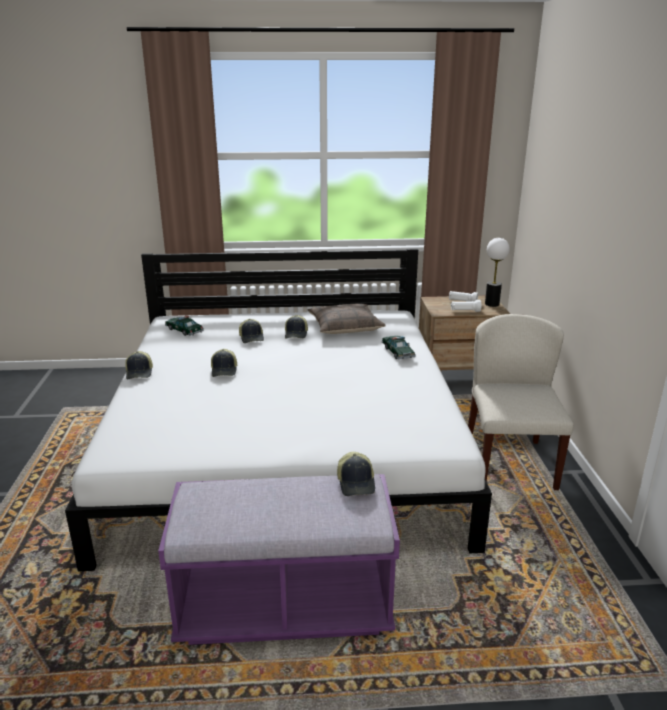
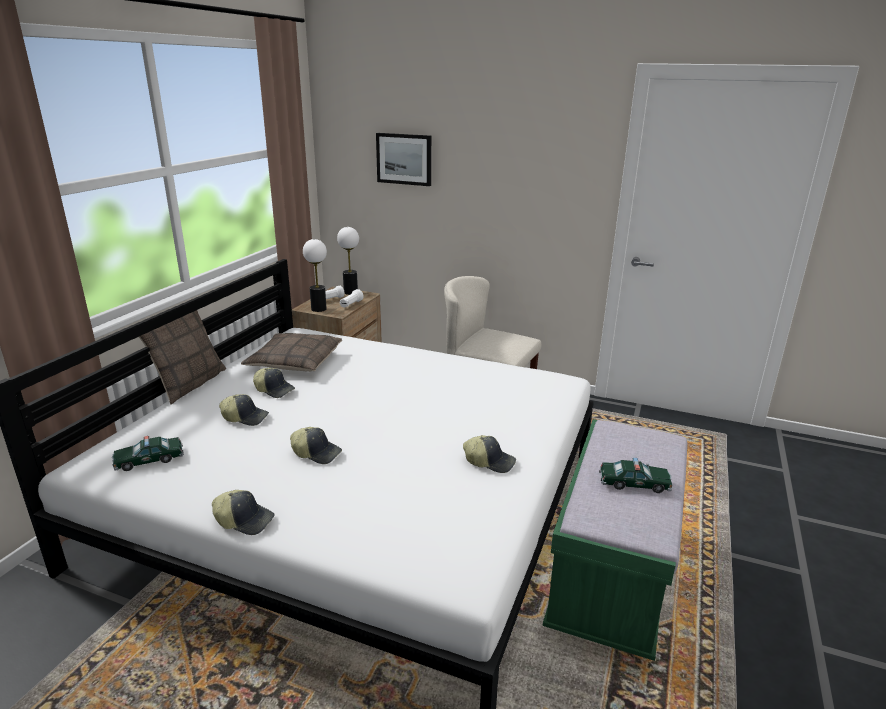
camera: 65 degrees left, 0 degrees up
(279, 310) = (189, 384): none -> pillow
(284, 607) = (610, 576): purple bench -> green bench
(357, 483) = (612, 430): cap -> cap (490, 461)
(397, 352) = (384, 355): toy car -> toy car (634, 483)
(437, 304) = (318, 309): none -> table lamp
(561, 178) = (404, 159): none -> picture

